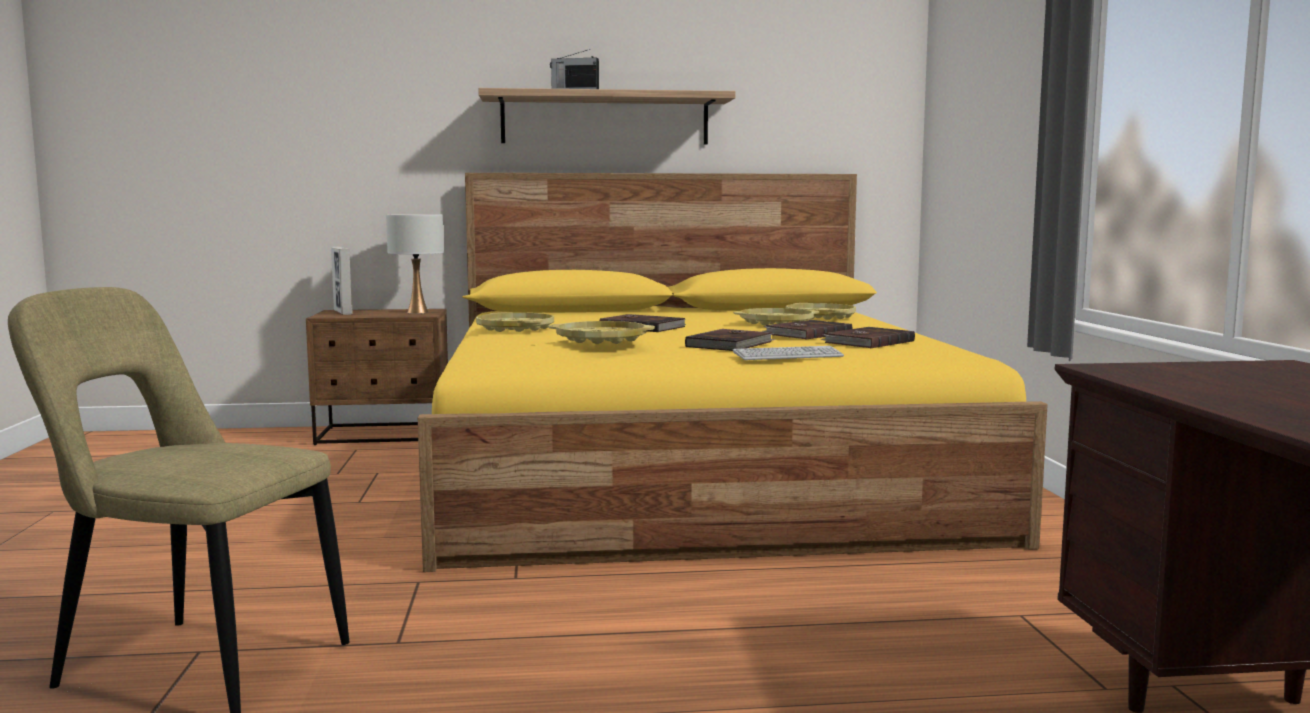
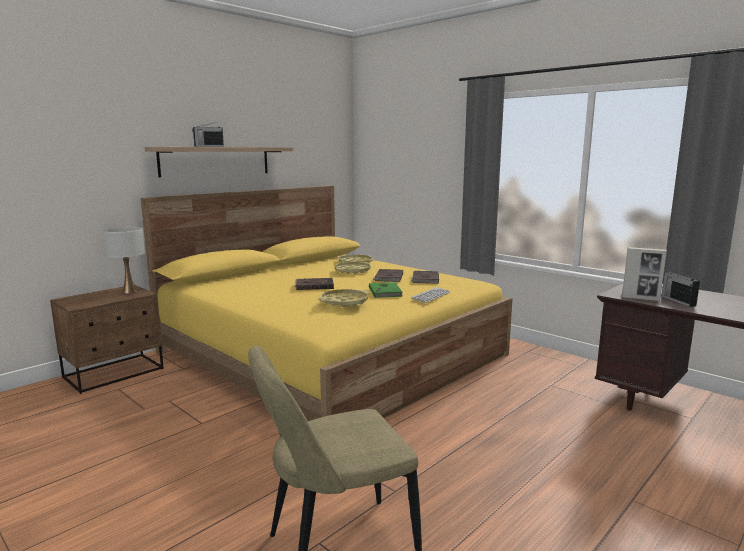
camera: 40 degrees left, 5 degrees up
(343, 312) = (77, 300): picture frame -> picture frame (640, 299)
(515, 328) = (252, 298): yellow tray -> none
(731, 344) = (385, 292): brown book -> green book
(1252, 393) = (677, 301): none -> radio

